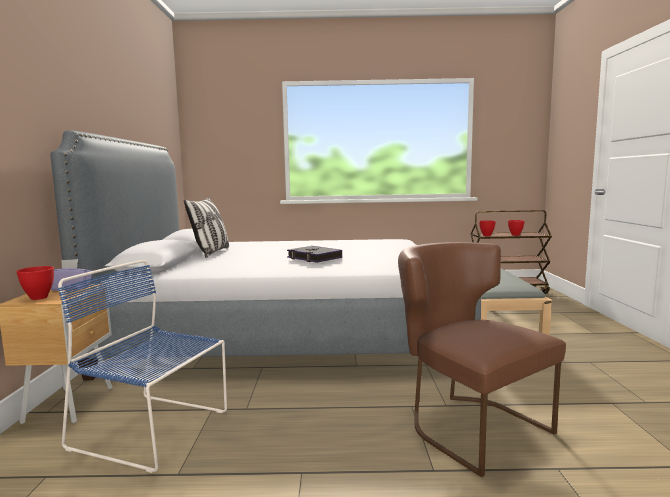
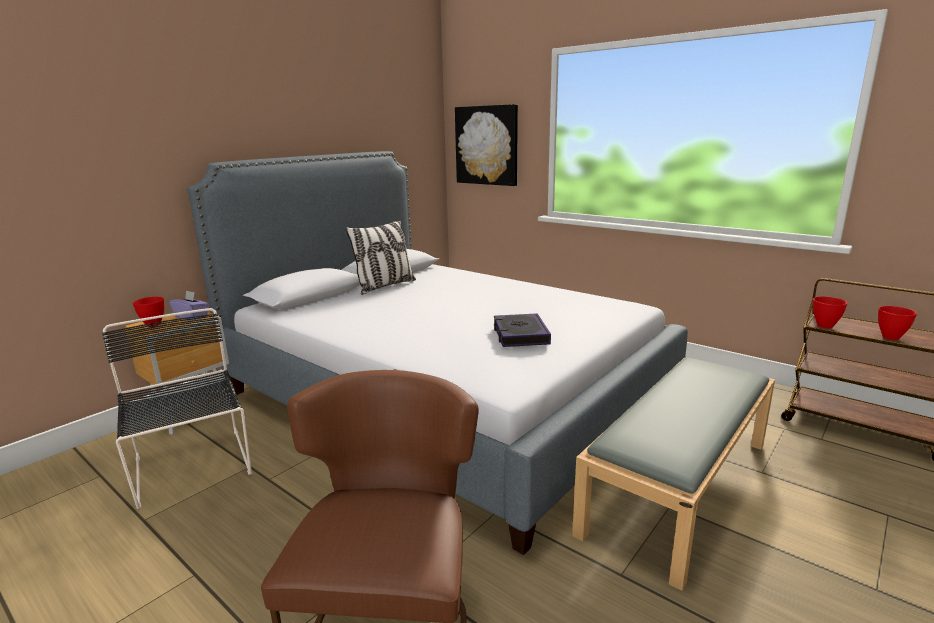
camera: 40 degrees right, 10 degrees up
(154, 430) = (192, 468): blue chair -> black chair
(226, 150) = (487, 145): none -> picture
(314, 258) = (432, 325): book -> book (520, 335)

